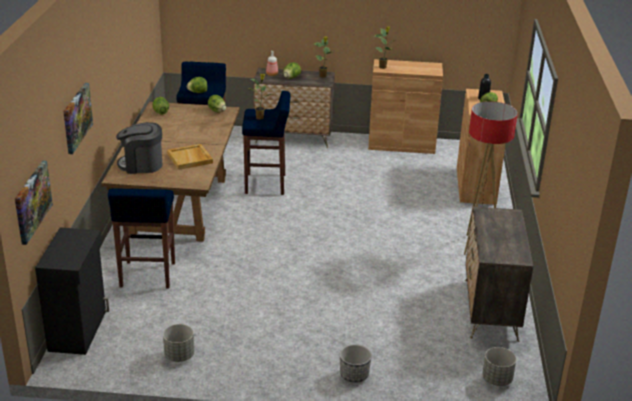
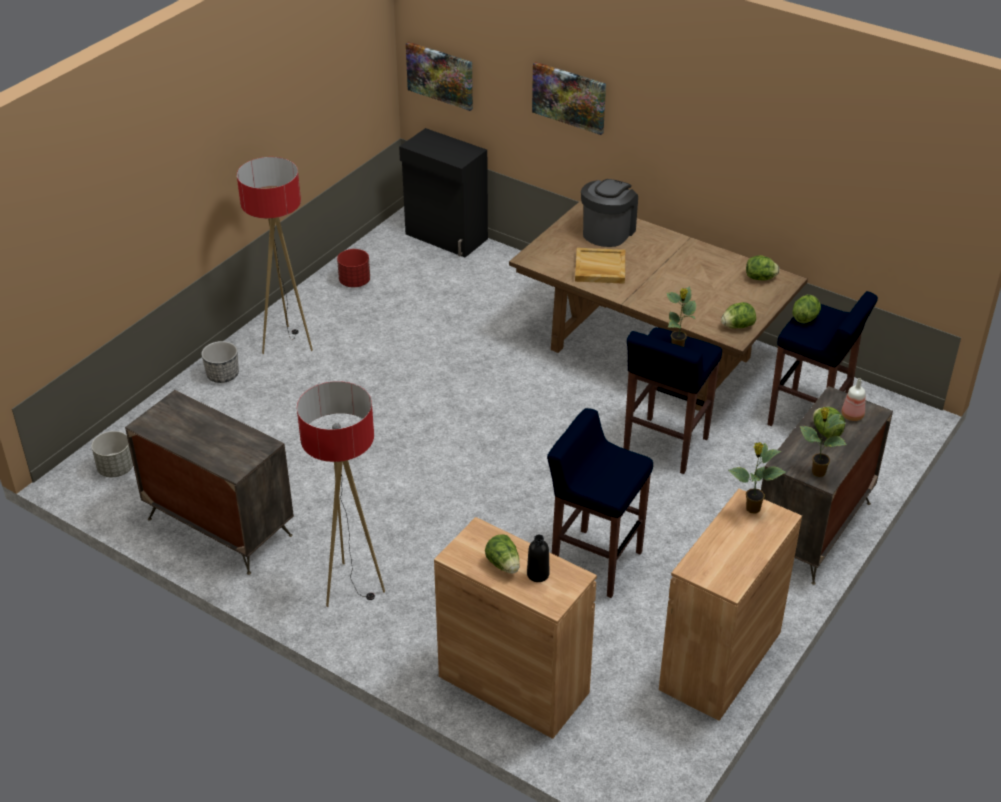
camera: 120 degrees right, 10 degrees up
(147, 275) = (508, 294): blue stool -> blue stool (595, 562)
(179, 356) = (354, 282): grey planter -> red planter
(288, 358) = (287, 343): none -> floor lamp

